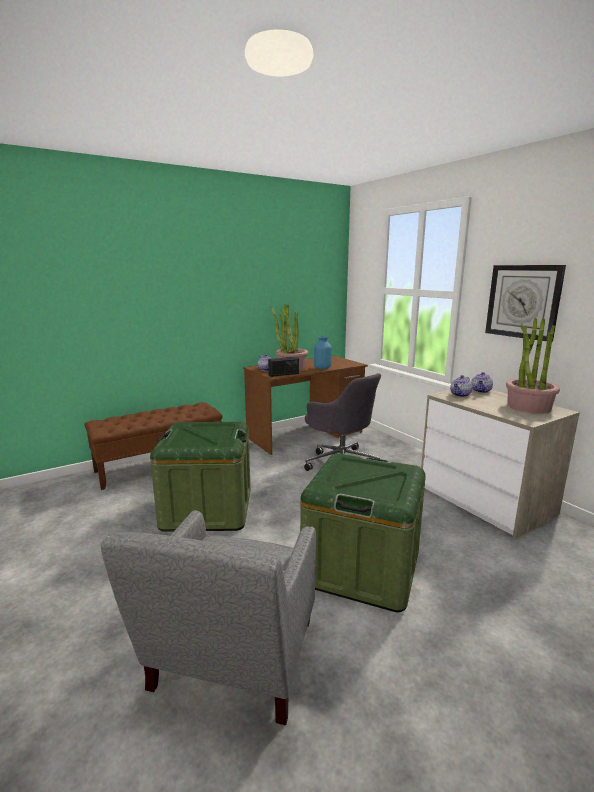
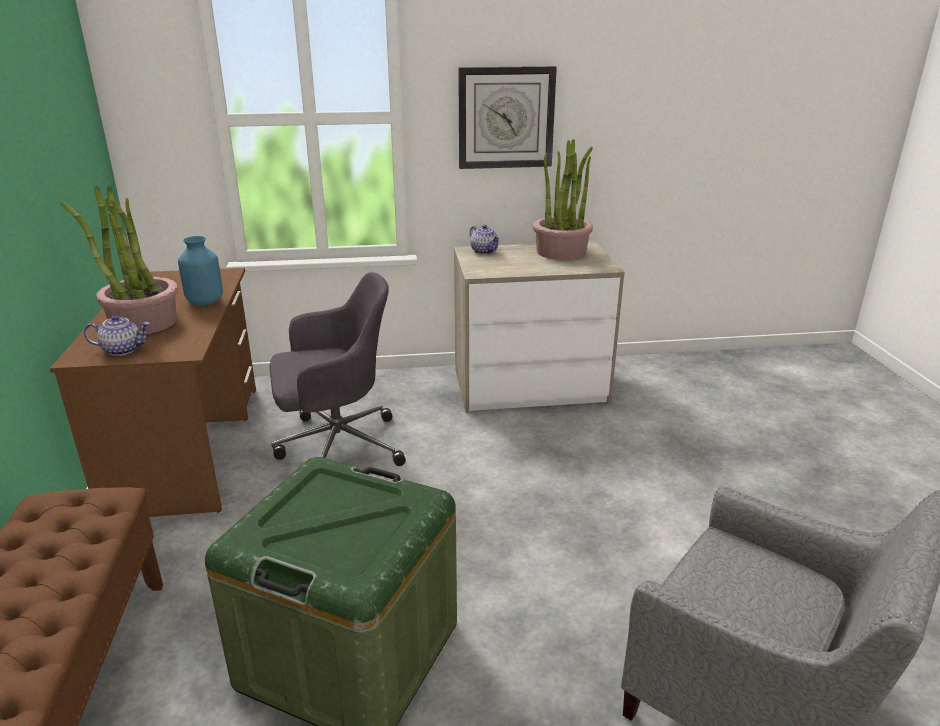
camera: 65 degrees left, 10 degrees up
(284, 374) = (189, 341): radio -> none
(361, 567) = (610, 527): green storage box -> none
(460, 395) = (488, 264): teapot -> none

